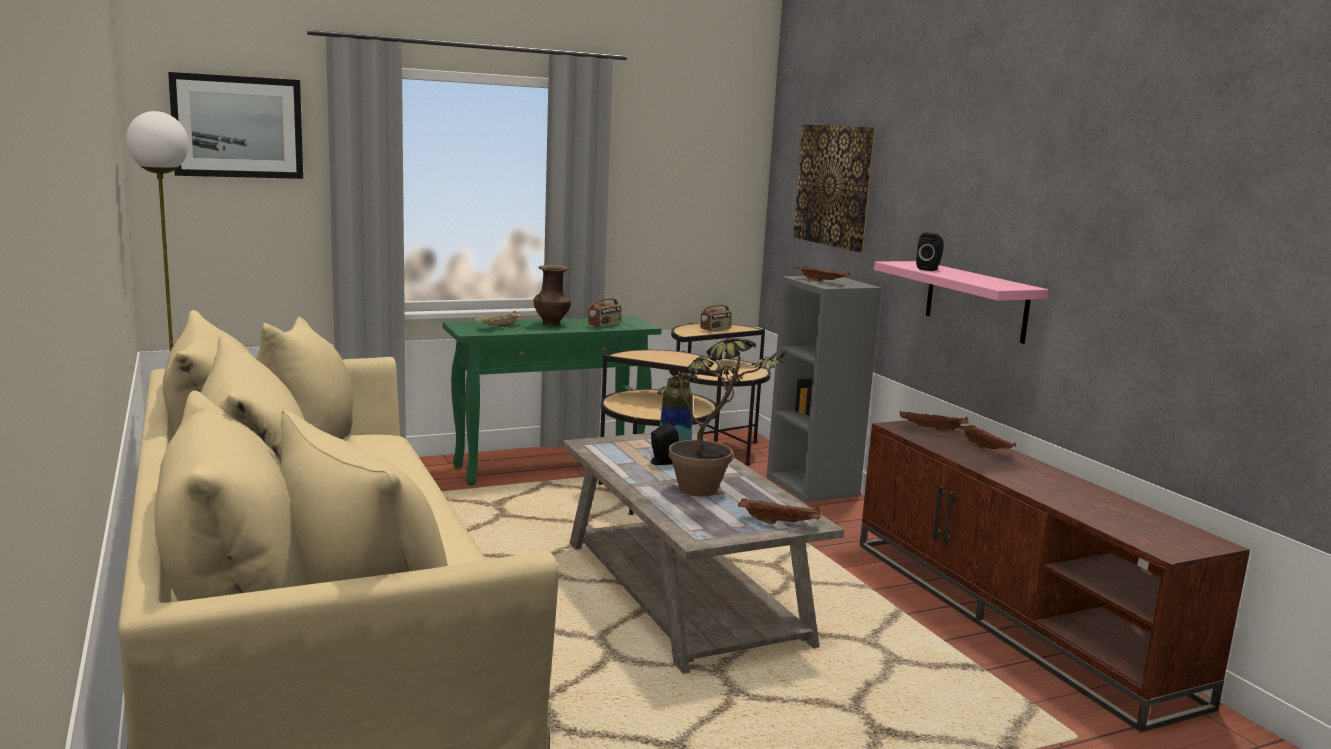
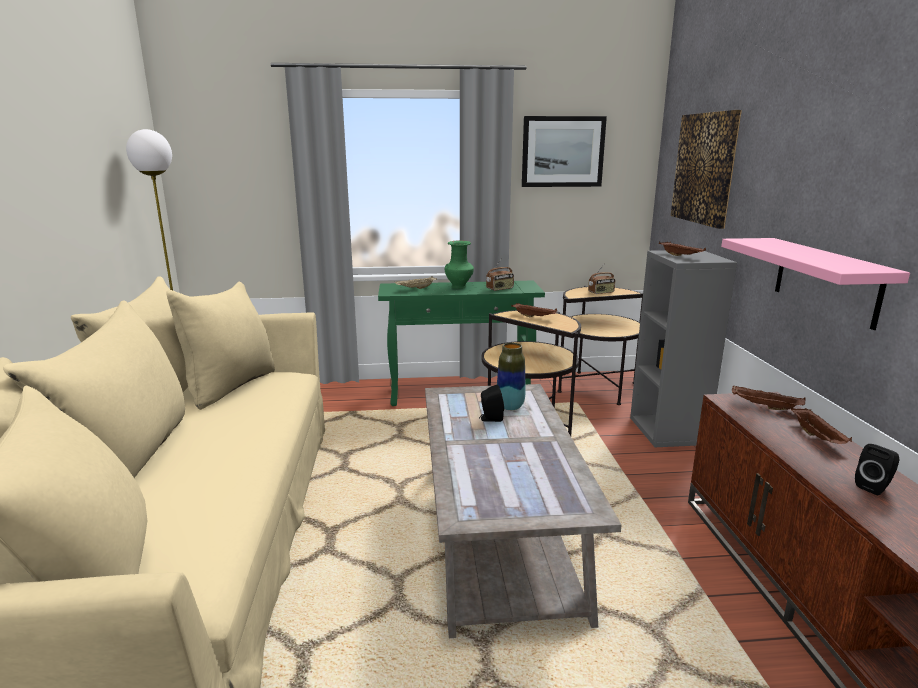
camera: 20 degrees right, 5 degrees up
(237, 127) = (232, 141): picture -> picture (562, 152)
(552, 324) = (459, 287): brown vase -> green vase
(710, 493) = (511, 459): potted plant -> none
(780, 523) = (557, 507): brown tray -> brown tray (534, 317)
(929, 269) = (775, 247): black speaker -> black speaker (874, 487)

